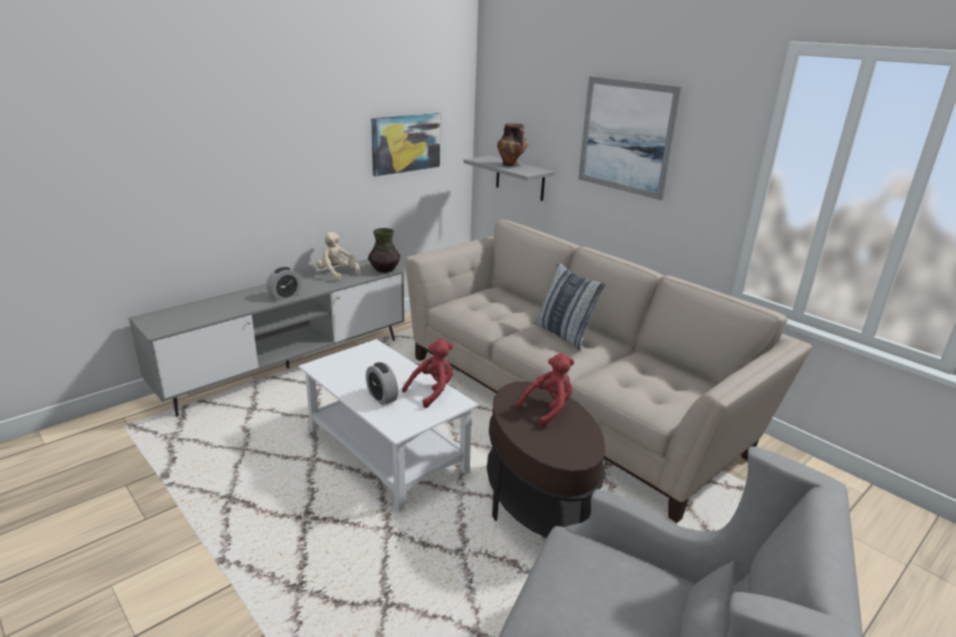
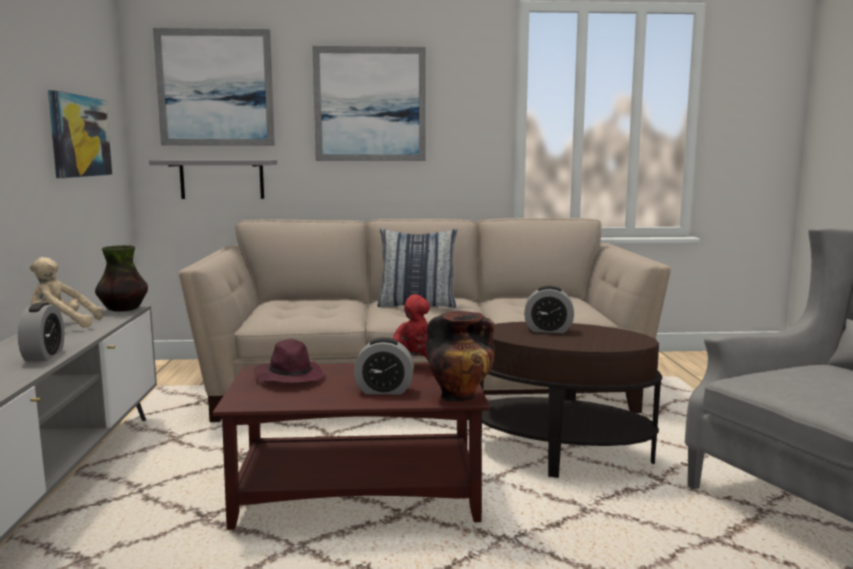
camera: 50 degrees left, 15 degrees down
(371, 360) = (289, 377): none -> purple hat
(388, 451) = (360, 495): white coffee table -> brown coffee table
(511, 165) = (220, 159): vase -> vase (461, 396)
(524, 104) = (215, 88): none -> picture
(548, 409) = (548, 330): red plush toy -> alarm clock

